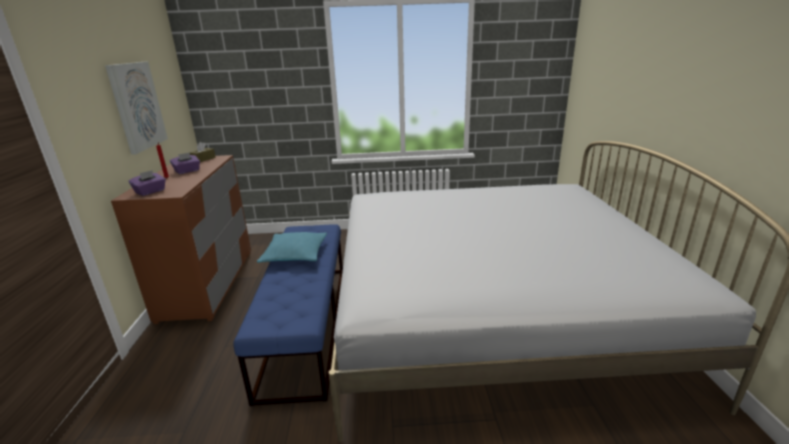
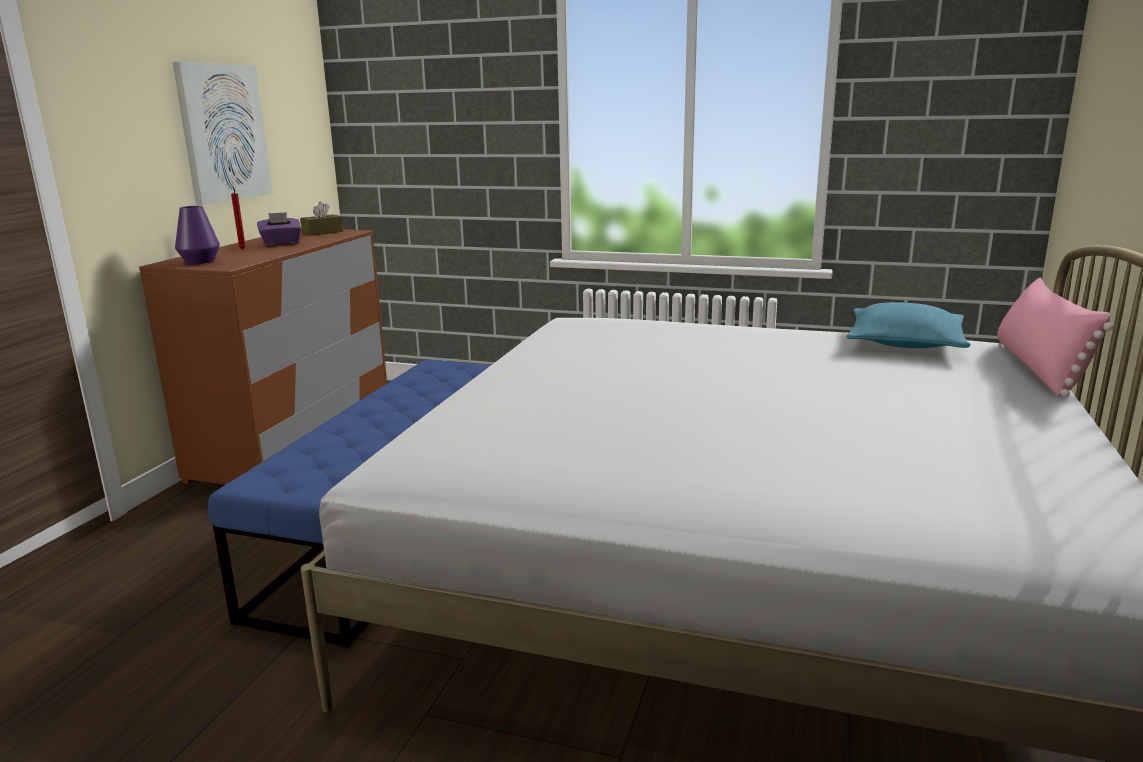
camera: 20 degrees right, 5 degrees down
(150, 192) = (200, 261): purple tissue box -> purple vase
(295, 254) = (399, 398): turquoise pillow -> turquoise pillow (905, 343)
(593, 196) = (1039, 368): none -> pink pillow

